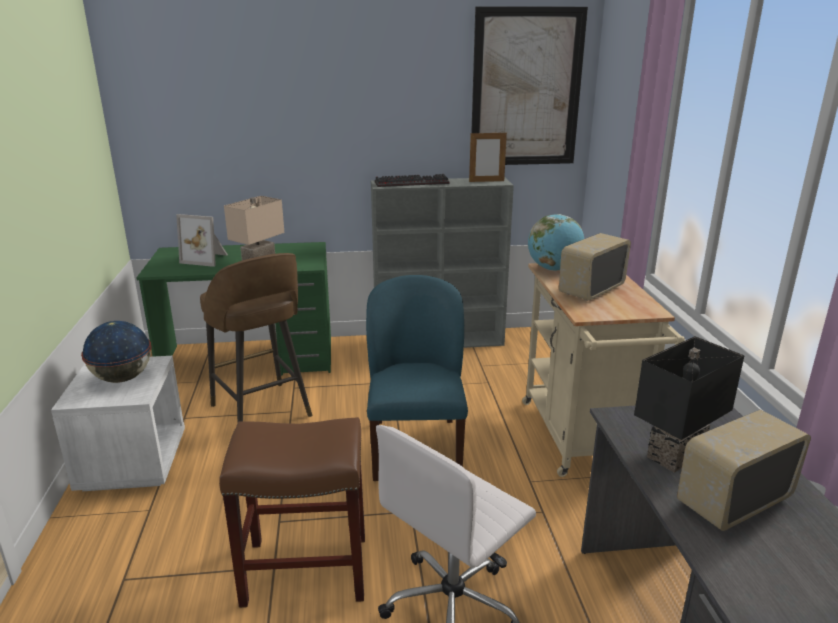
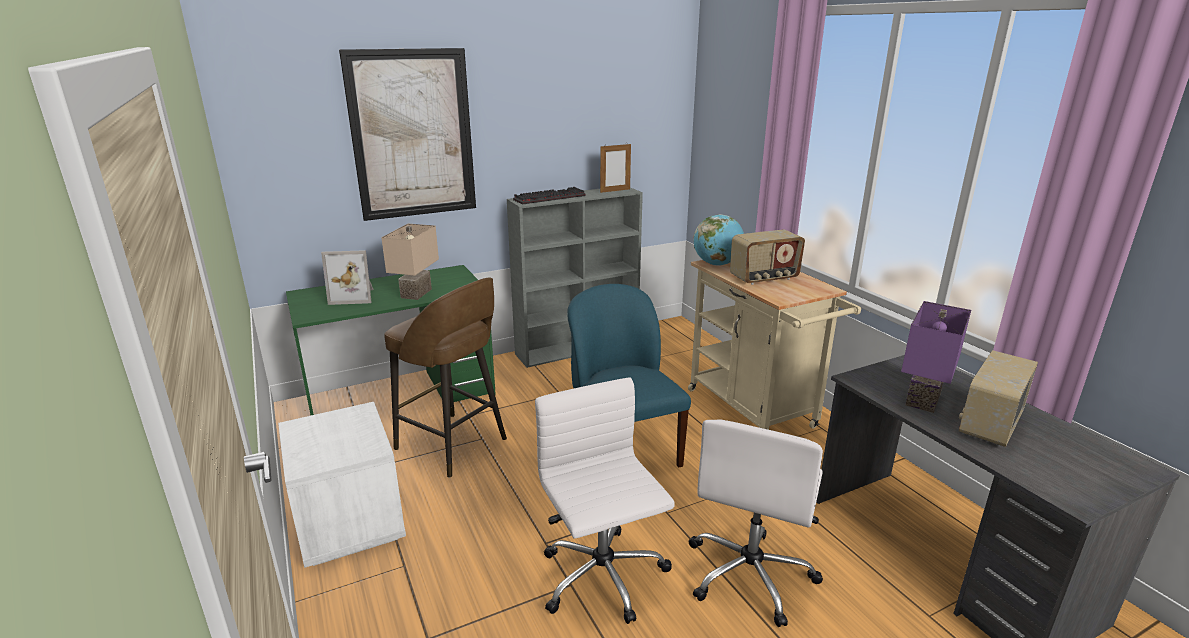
camera: 20 degrees left, 0 degrees up
(122, 378) = (340, 434): globe -> none
(307, 569) = (603, 578): brown stool -> white office chair
(526, 88) = (639, 102): picture -> picture (413, 135)
(591, 290) = (764, 278): radio -> radio turned 135 degrees counterclockwise
(677, 457) = (925, 401): black table lamp -> purple table lamp

